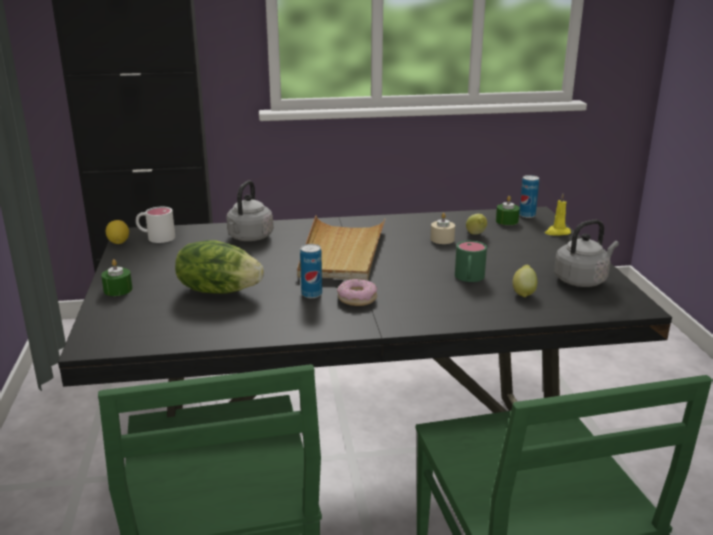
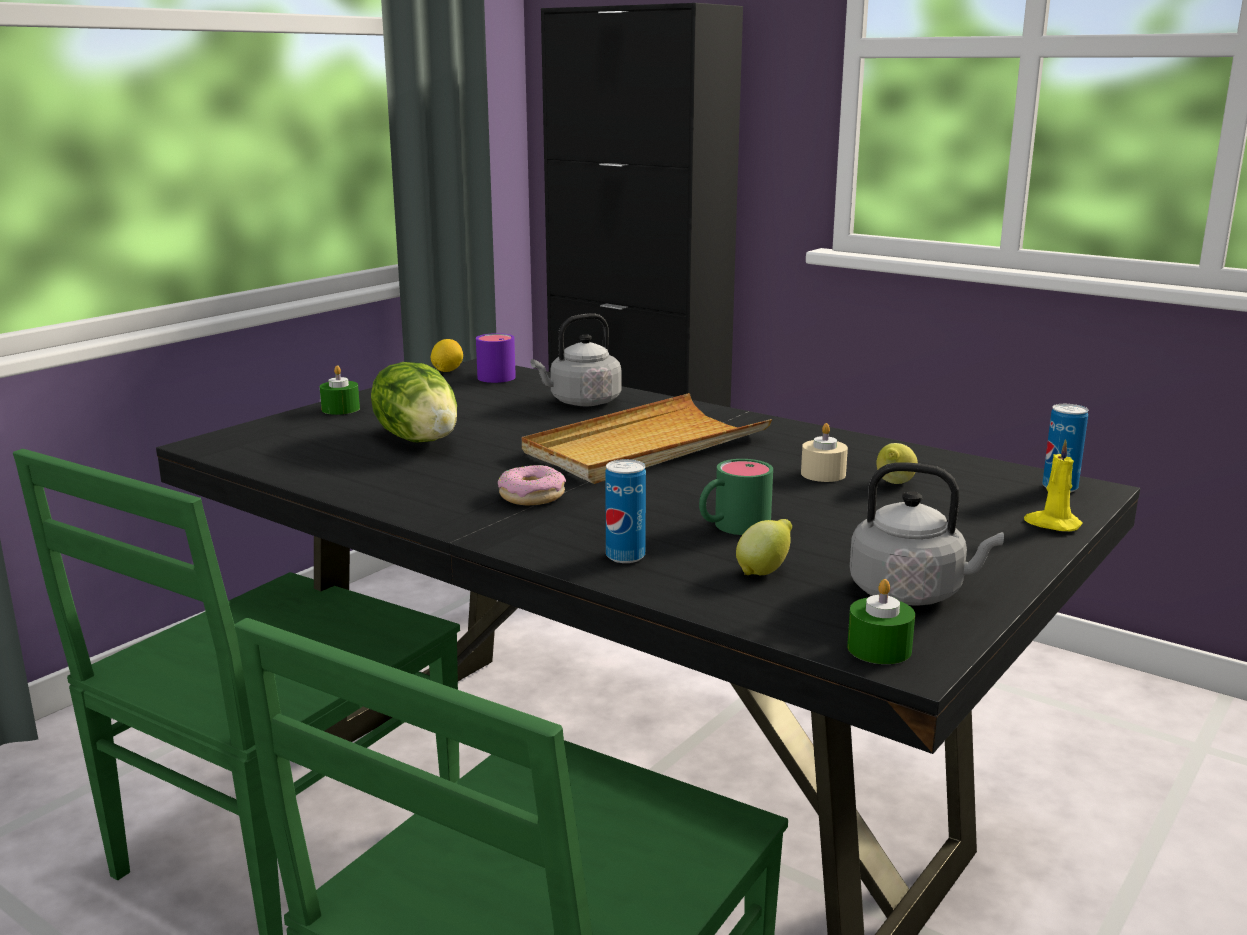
camera: 45 degrees right, 5 degrees down
(155, 237) = (492, 375): white mug -> purple mug
(311, 294) = (495, 474): can -> can (625, 556)
(507, 221) = (998, 484): green candle -> green candle (879, 648)

